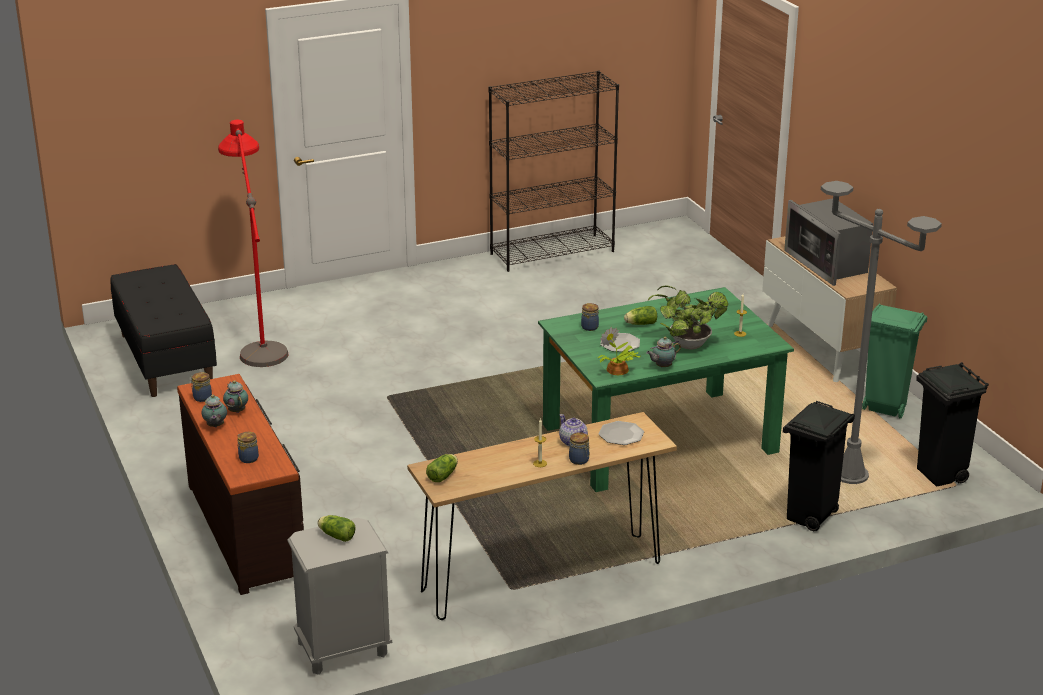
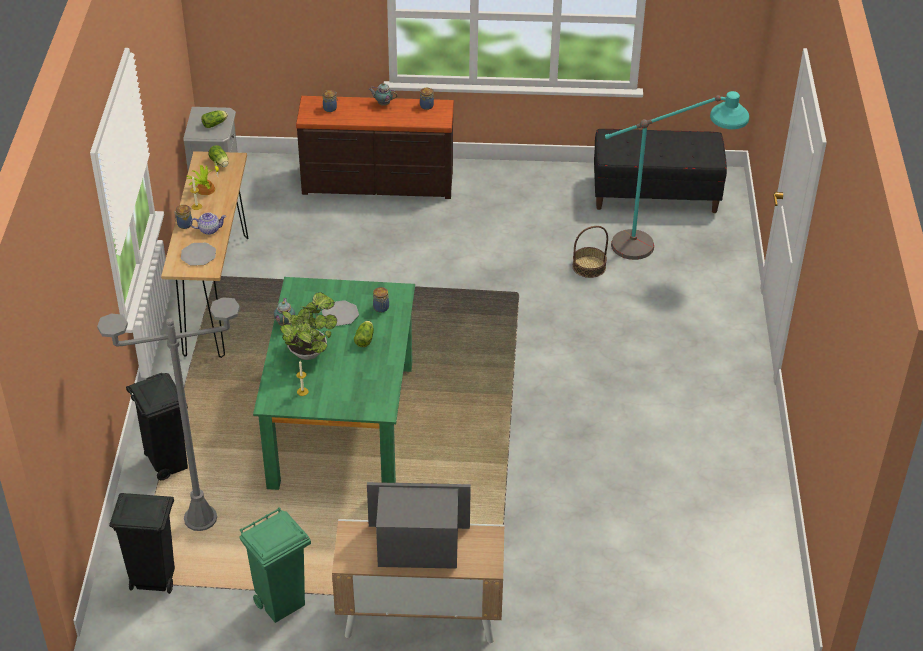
camera: 115 degrees right, 15 degrees up
(236, 410) = (397, 116): teapot -> none
(259, 339) = (663, 249): red floor lamp -> turquoise floor lamp
(315, 370) = (589, 266): none -> basket
(552, 252) = (758, 496): black bookcase -> none
(617, 370) = (299, 296): potted plant -> potted plant (204, 189)

